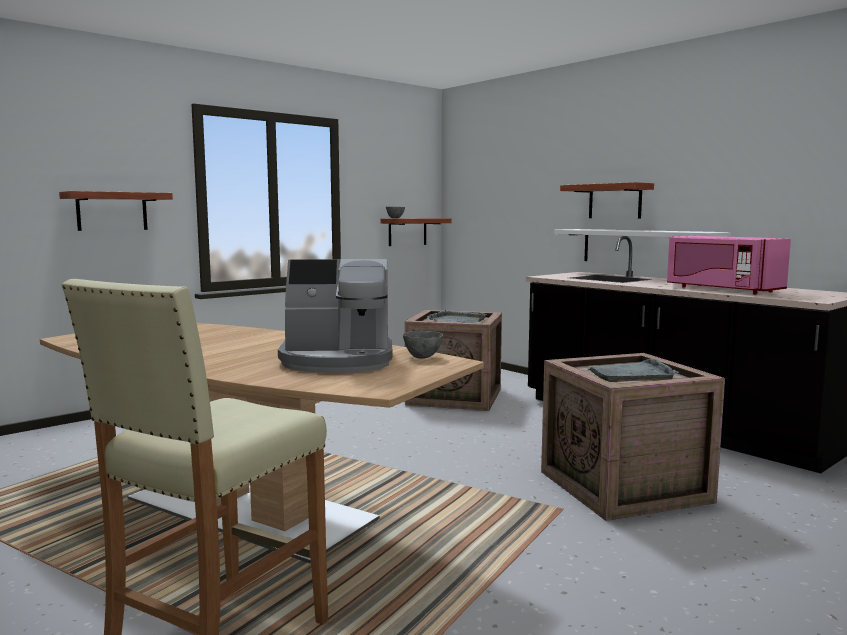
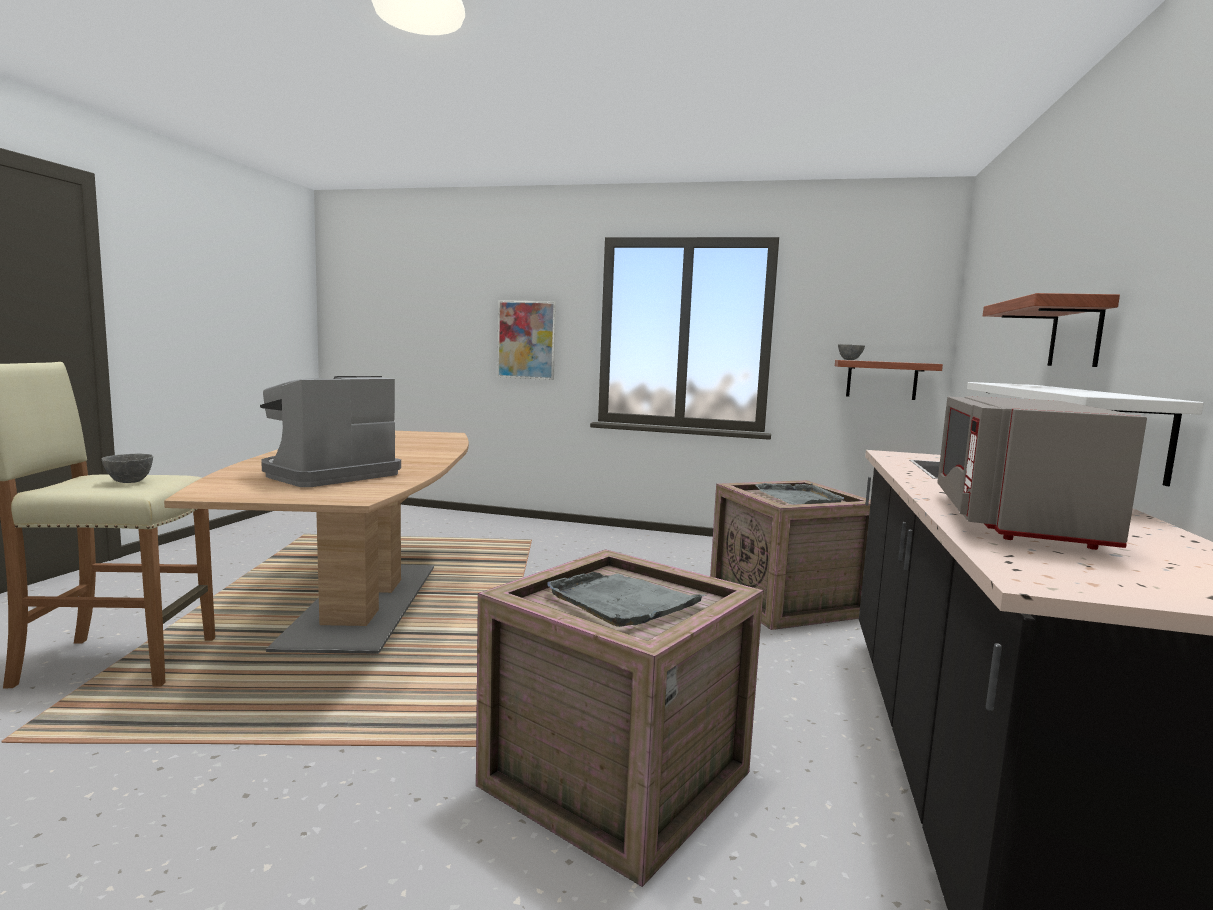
camera: 55 degrees right, 0 degrees up
(112, 211) = (526, 340): shelf -> picture
(338, 361) = (328, 475): coffee machine -> coffee machine turned 75 degrees clockwise
(422, 357) = (370, 489): grey bowl -> grey bowl (130, 482)
(721, 289) = (1012, 519): pink microwave -> grey microwave

